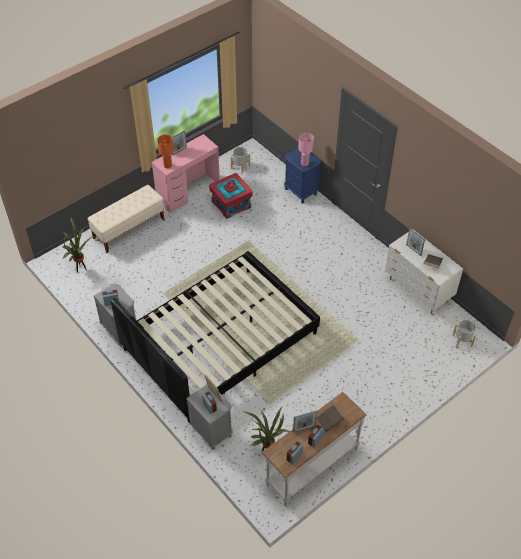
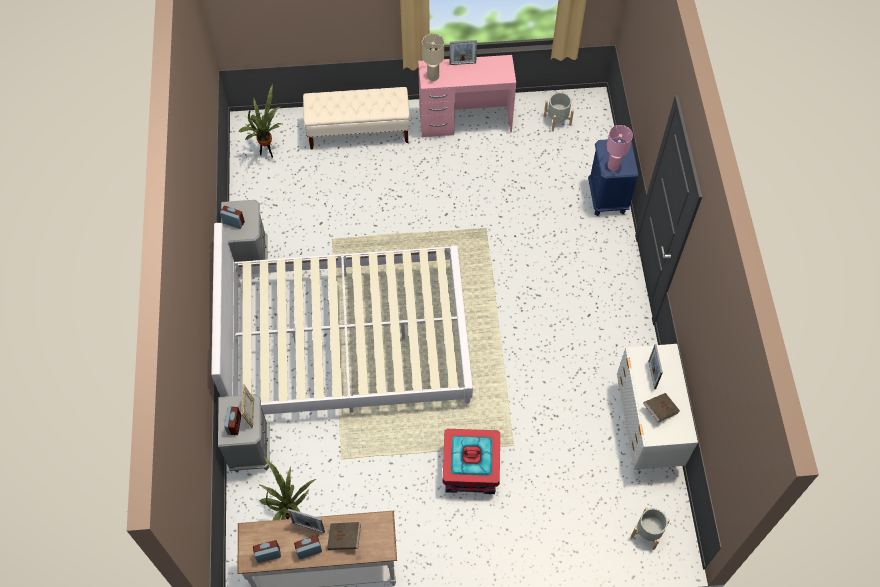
camera: 35 degrees right, 10 degrees up
(167, 165) = (433, 76): orange table lamp -> beige table lamp
(220, 341) = (348, 341): black bed -> white bed
(231, 204) = (504, 166): red storage box -> red storage box (470, 469)

